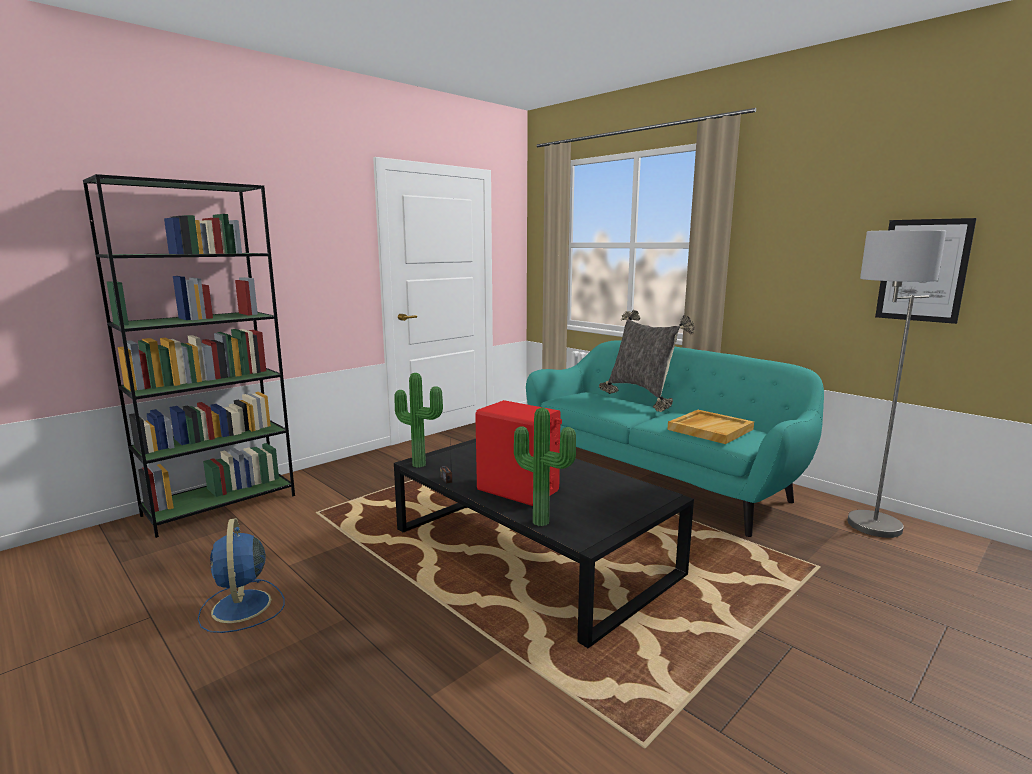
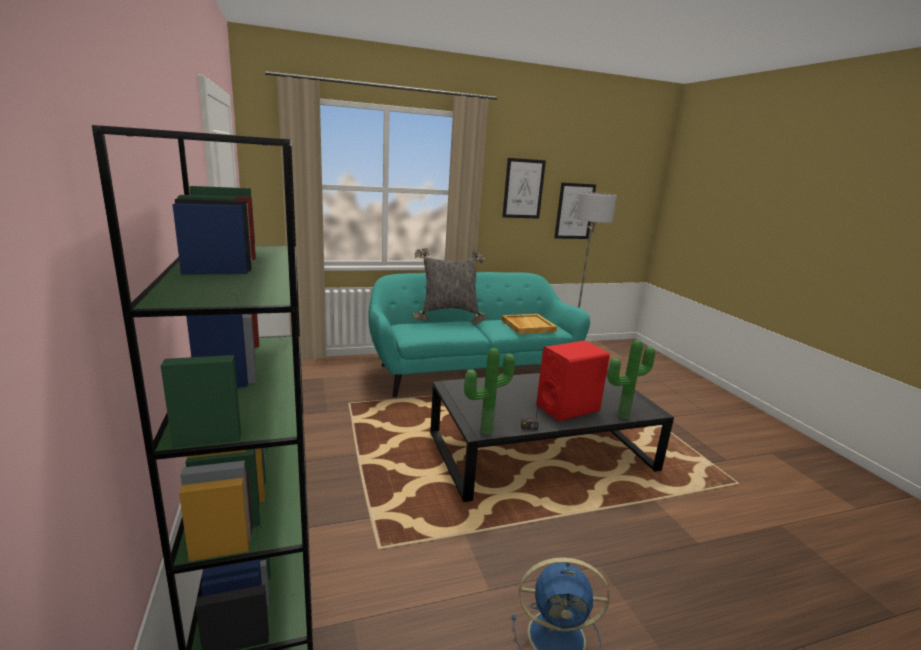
camera: 65 degrees left, 5 degrees up
(814, 235) = (523, 189): none -> picture

